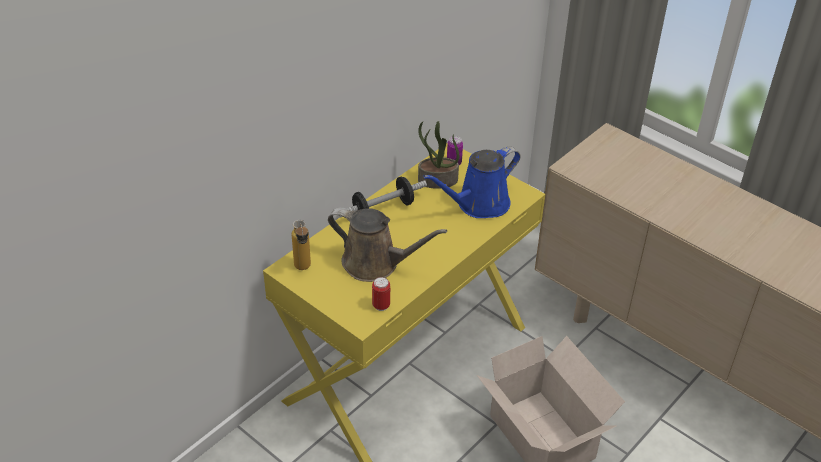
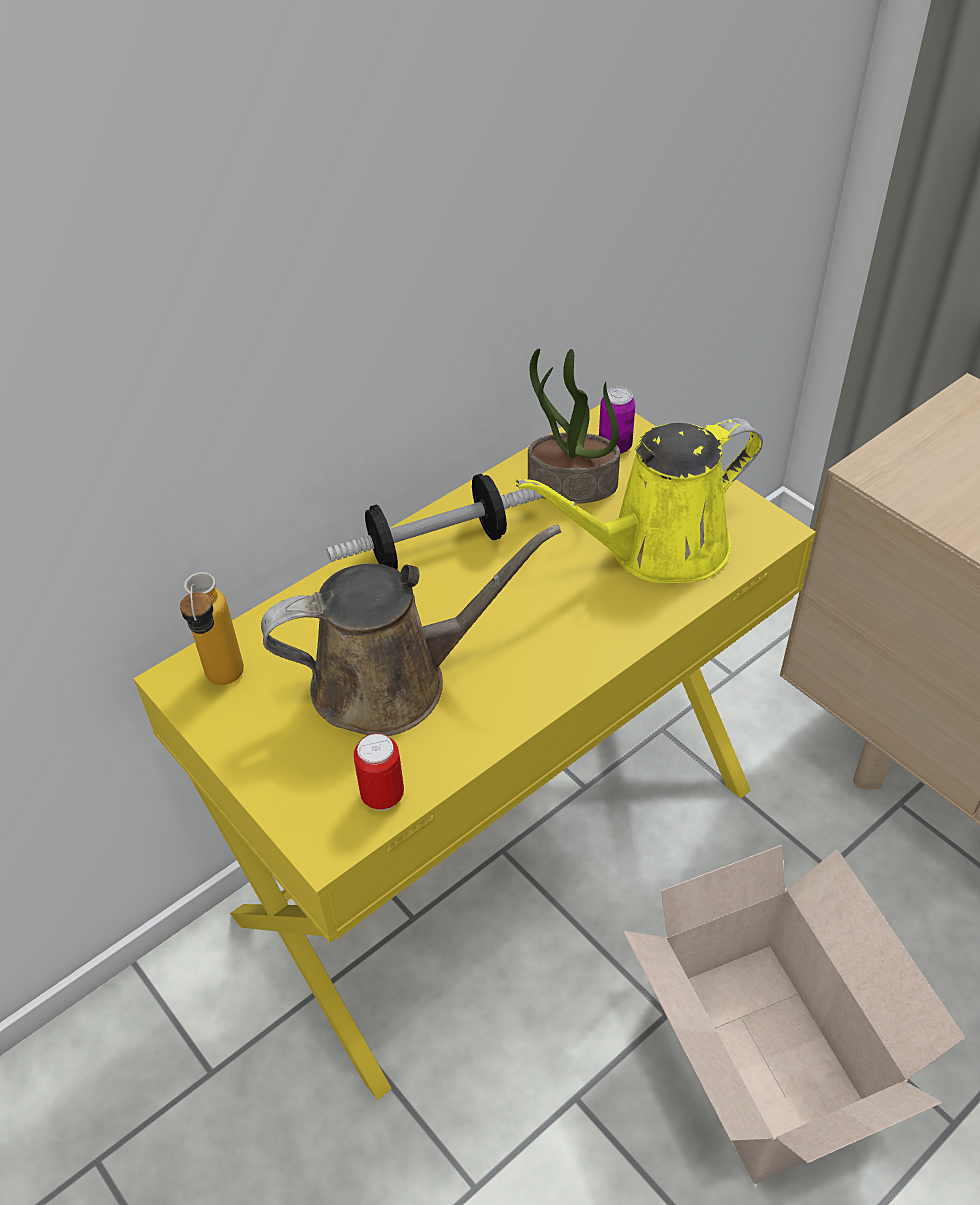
camera: 10 degrees right, 5 degrees up
(375, 263) = (393, 681): brown watering can -> brown watering can turned 45 degrees counterclockwise
(478, 204) = (657, 548): blue watering can -> yellow watering can

